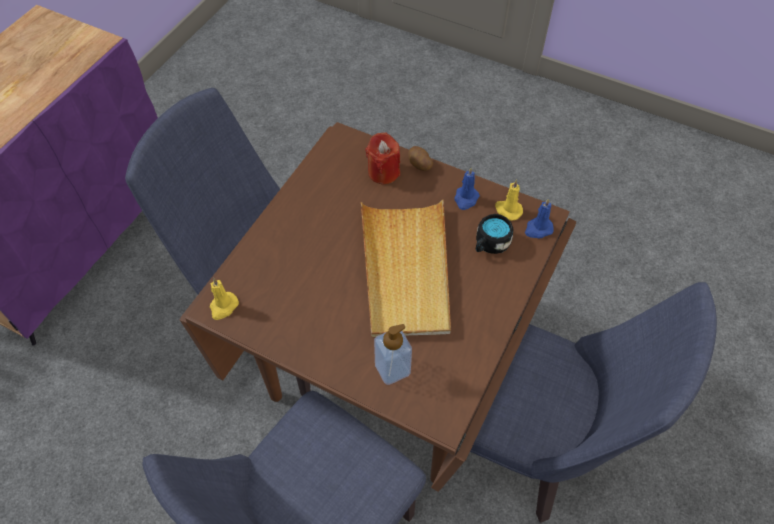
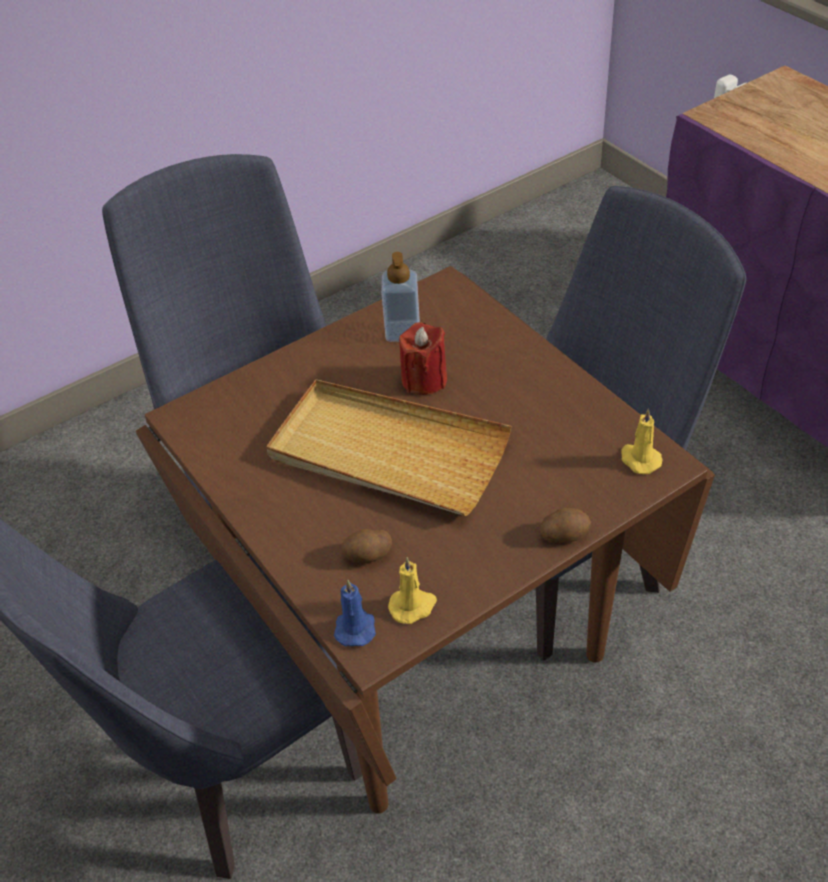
camera: 120 degrees right, 10 degrees down
(223, 307) = (443, 292): yellow candle -> yellow candle (639, 459)
(383, 172) = (570, 487): red candle -> red candle (424, 380)
(392, 369) = (269, 396): soap dispenser -> soap dispenser (402, 331)
(466, 199) = (464, 563): blue candle -> none
(489, 244) = (368, 555): black mug -> potato

